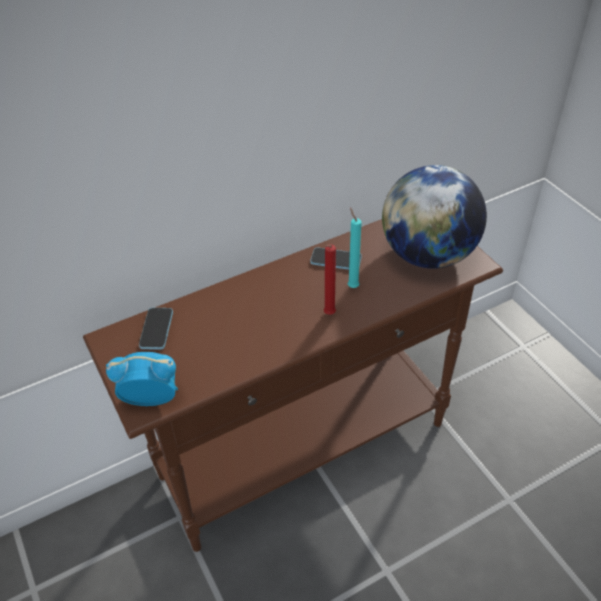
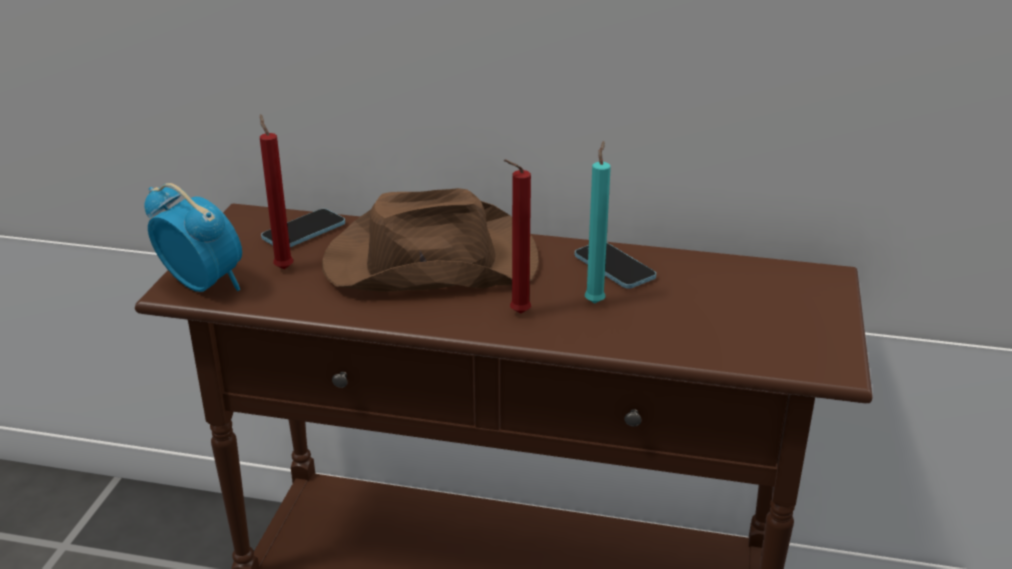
camera: 40 degrees right, 15 degrees down
(179, 359) = (283, 267): none -> red candle
(248, 310) = (428, 262): none -> brown hat
(428, 255) = (762, 321): globe -> none

